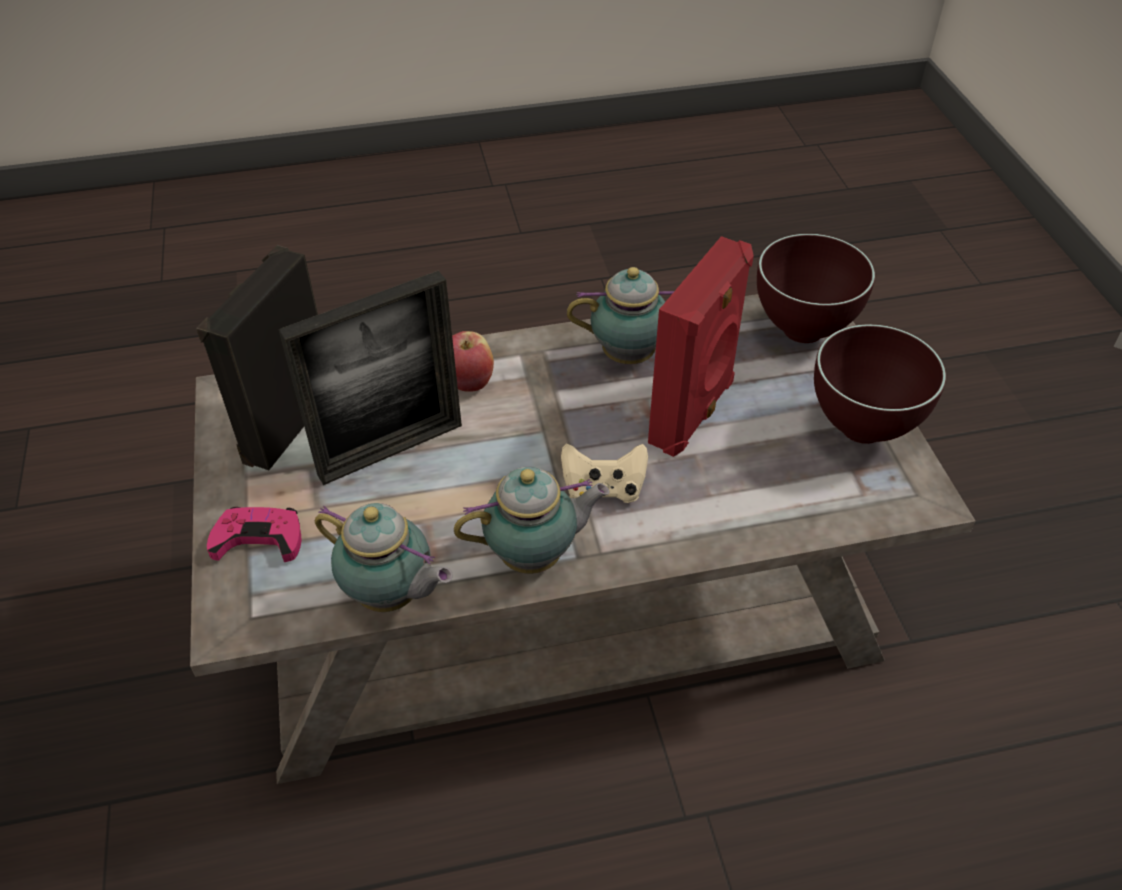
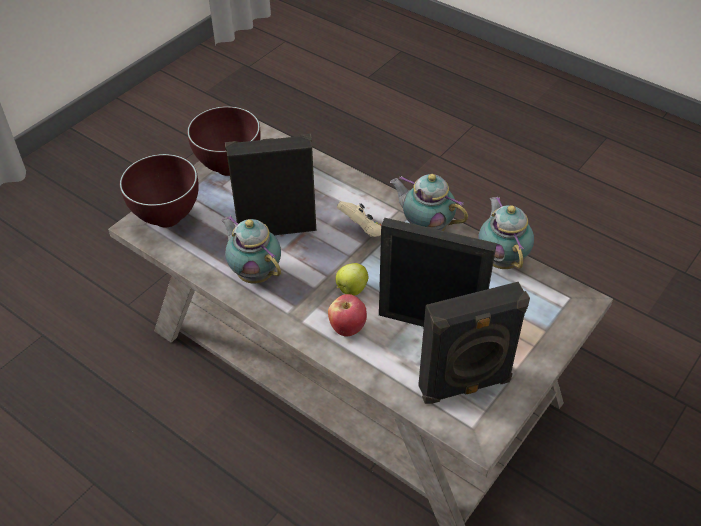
camera: 130 degrees left, 0 degrees up
(259, 538) = (537, 330): pink game controller -> none
(517, 417) = (351, 290): none -> apple
(694, 413) = (277, 226): red speaker -> black speaker

